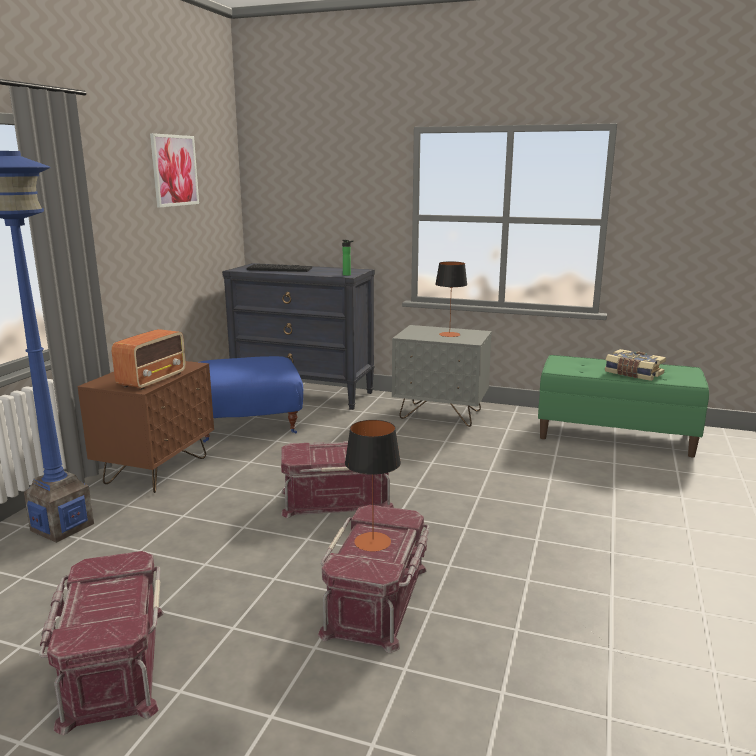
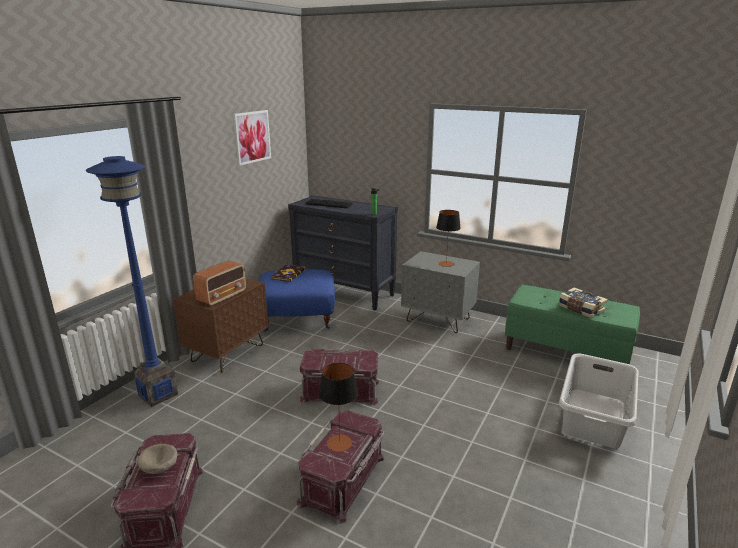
camera: 10 degrees right, 5 degrees up
(109, 598) = (160, 469): none -> beige bowl
(232, 361) = (288, 274): none -> book
(677, 499) = (593, 417): none -> grey laundry basket

